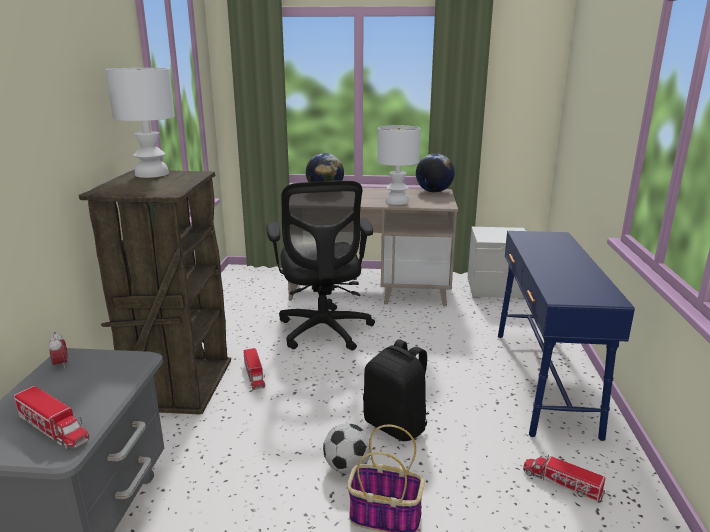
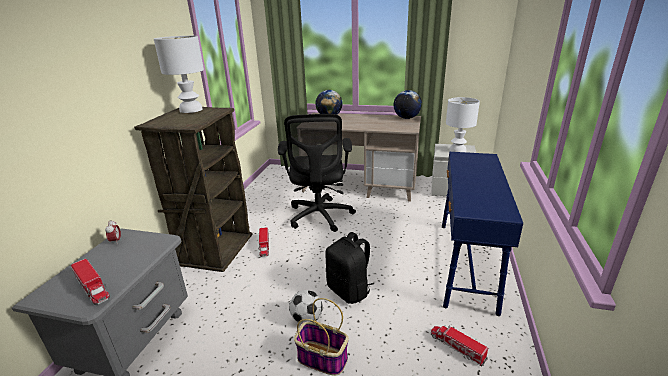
camera: 10 degrees right, 5 degrees up
(396, 201) = (376, 126): white table lamp -> white table lamp (457, 150)

